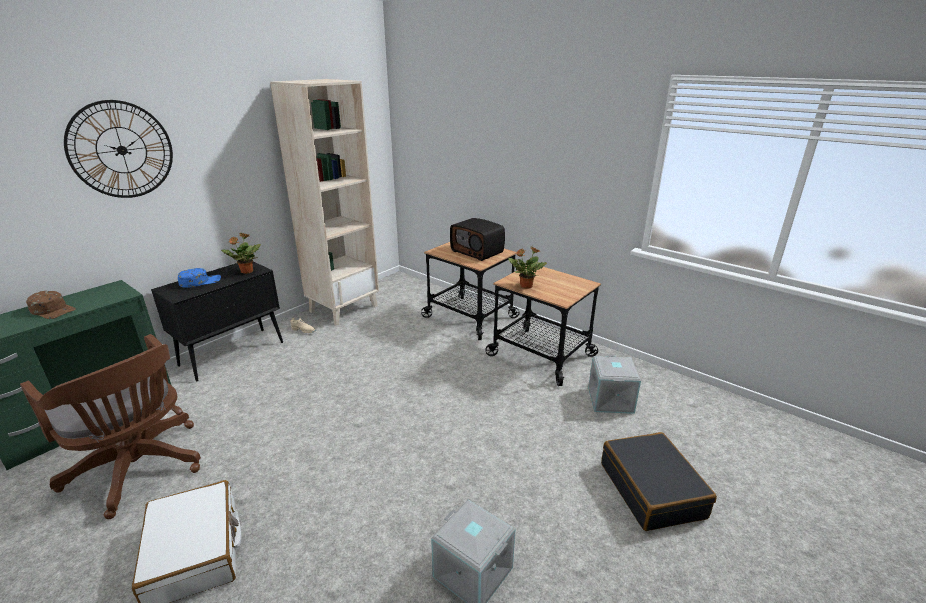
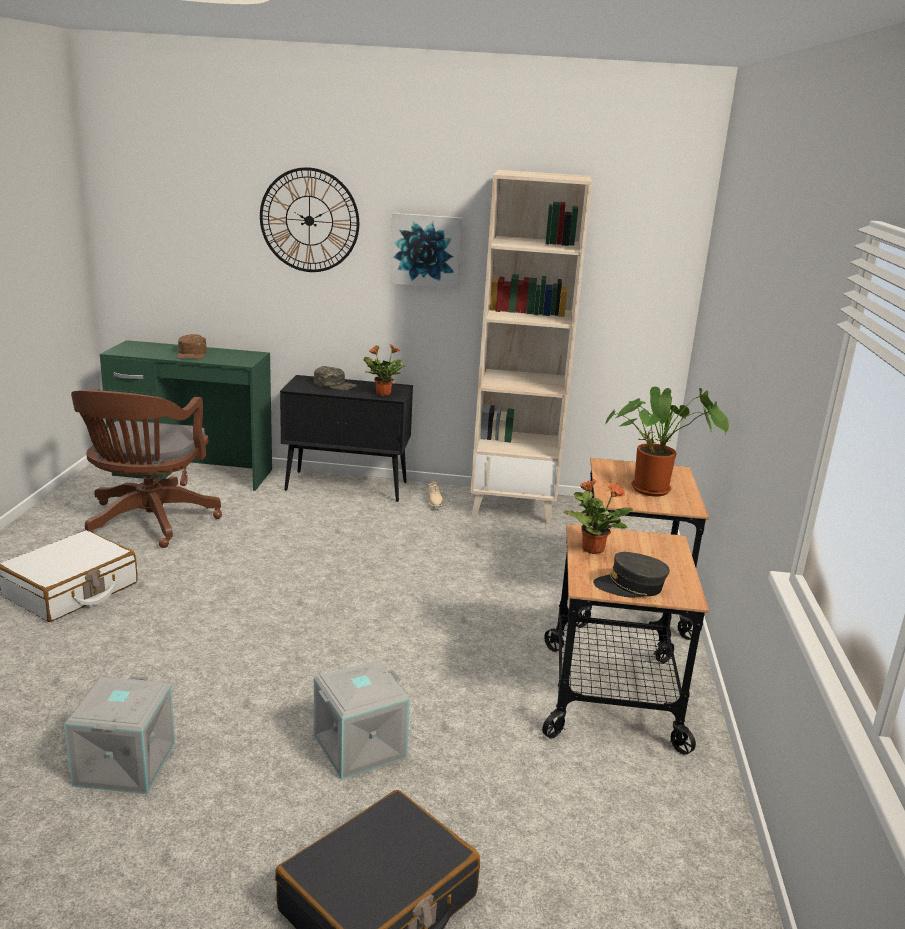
camera: 55 degrees right, 5 degrees down
(200, 281) = (335, 384): blue cap -> green cap
(231, 154) = (425, 250): none -> picture
(478, 251) = (655, 489): radio -> potted plant
(569, 291) = (630, 586): none -> grey cap
(611, 400) = (572, 806): grey storage box -> grey storage box (360, 747)

